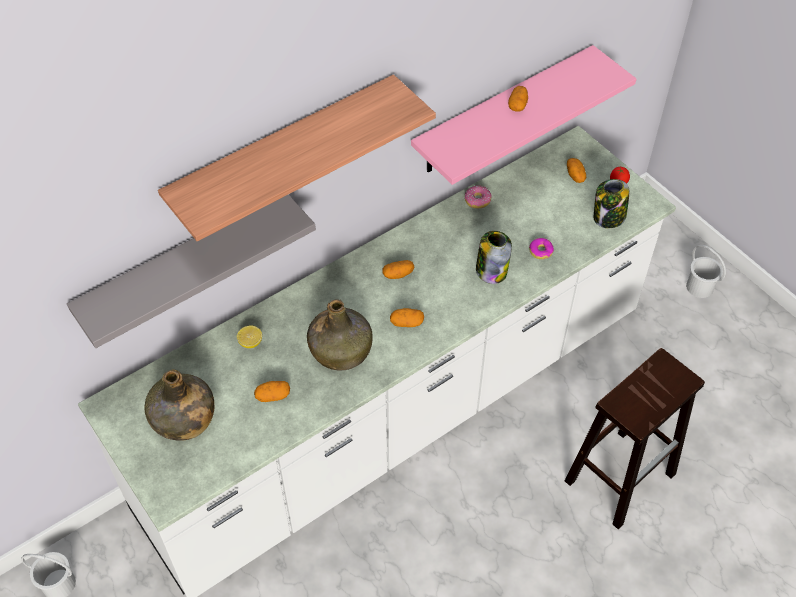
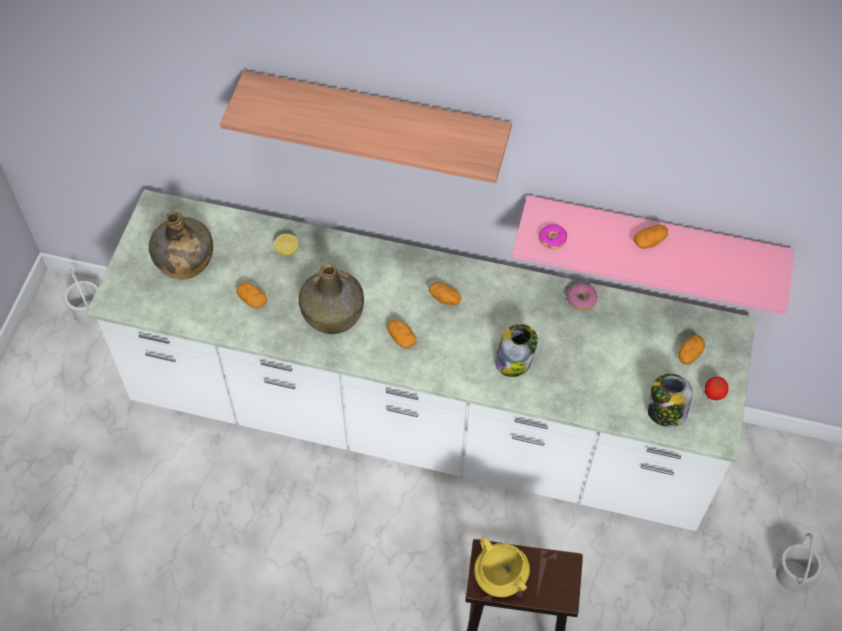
camera: 50 degrees right, 5 degrees up
(185, 265) = (263, 148): grey shelf -> none
(541, 251) = (572, 384): donut -> donut (552, 239)
(640, 408) = (499, 576): none -> yellow cooking pot

